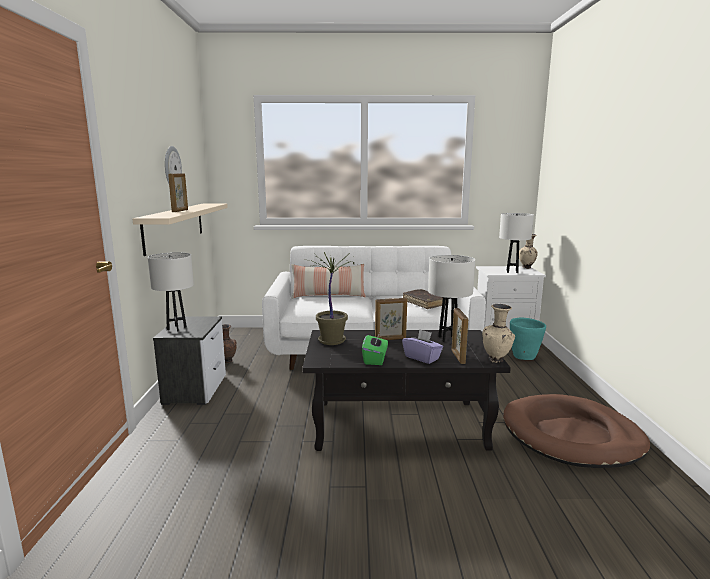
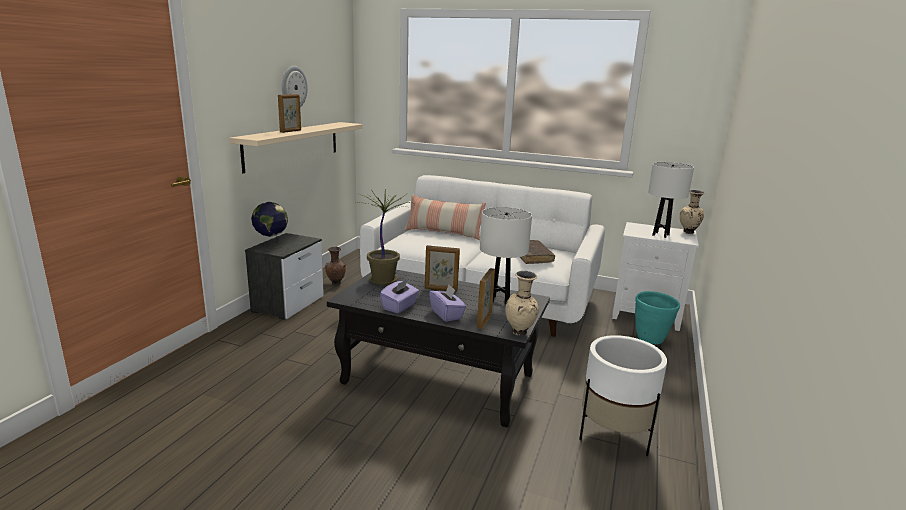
camera: 20 degrees right, 5 degrees up
(176, 328) = (271, 244): white table lamp -> globe
(375, 359) = (400, 307): green tissue box -> purple tissue box
(571, 435) = (613, 436): brown dog bed -> white planter

